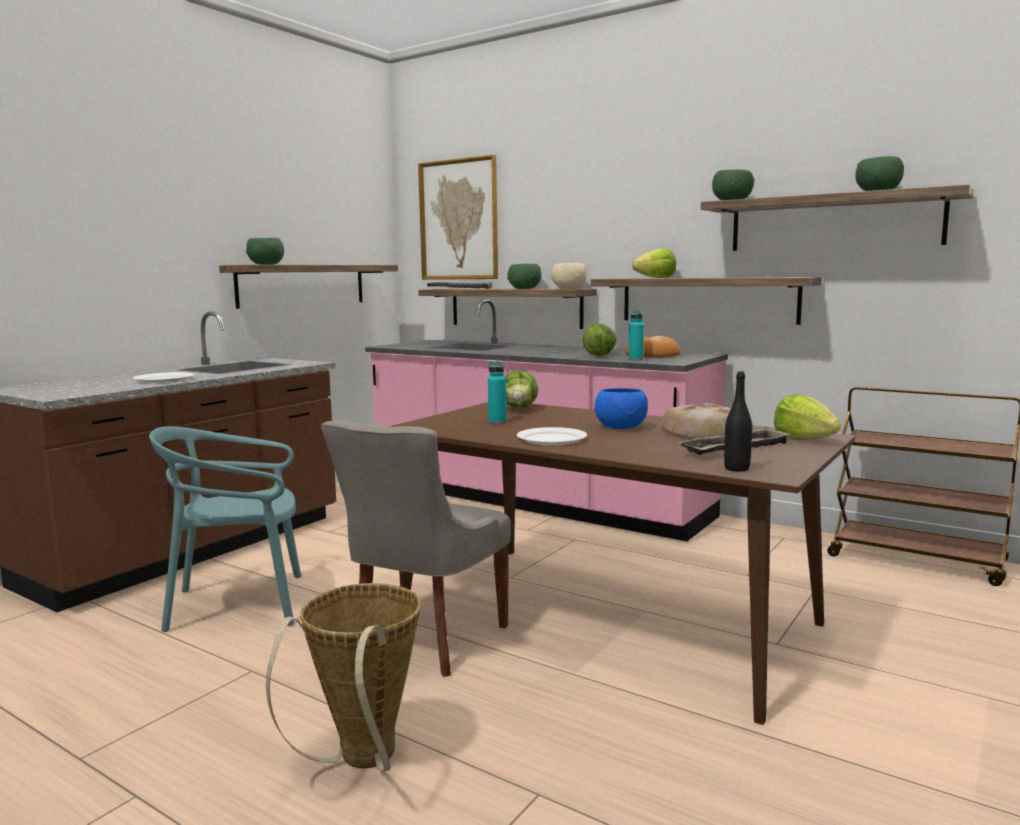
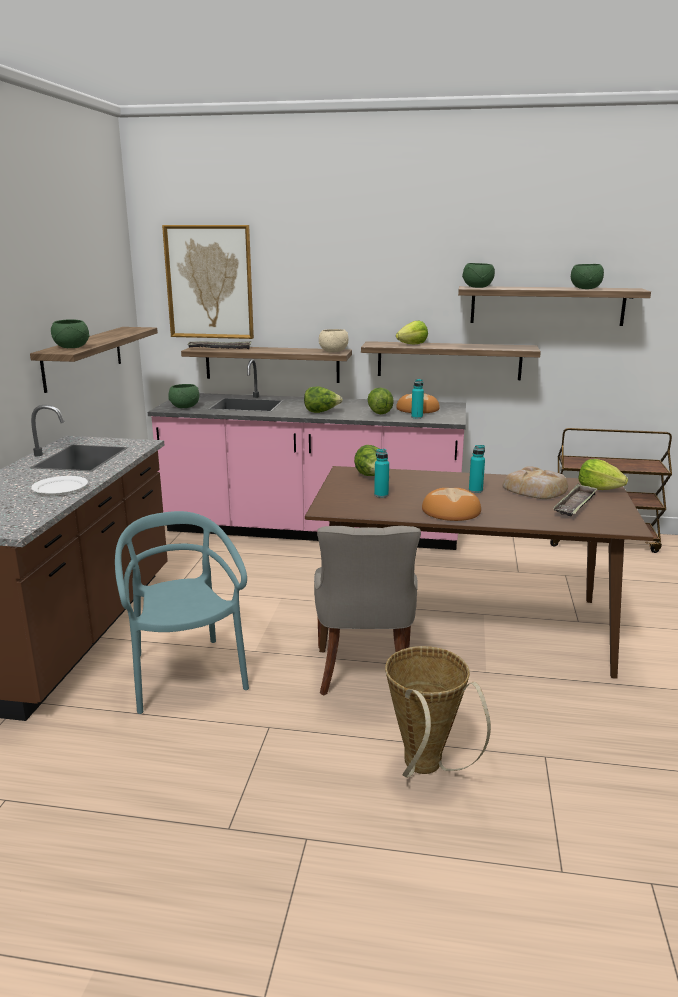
camera: 25 degrees left, 10 degrees up
(239, 604) = (185, 675): turquoise chair -> turquoise chair turned 105 degrees clockwise
(525, 288) = (289, 350): green bowl -> green bowl (185, 407)
(535, 353) = (321, 412): none -> lettuce
(551, 439) = (450, 511): white plate -> bread
(622, 427) = (475, 490): blue bowl -> turquoise bottle
(736, 469) = (602, 525): black bottle -> none

